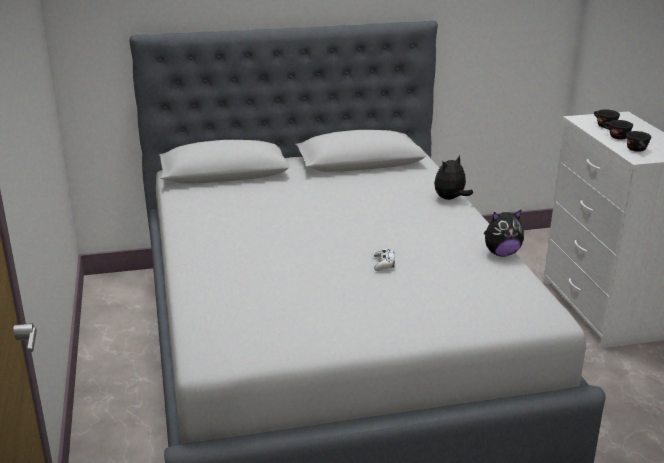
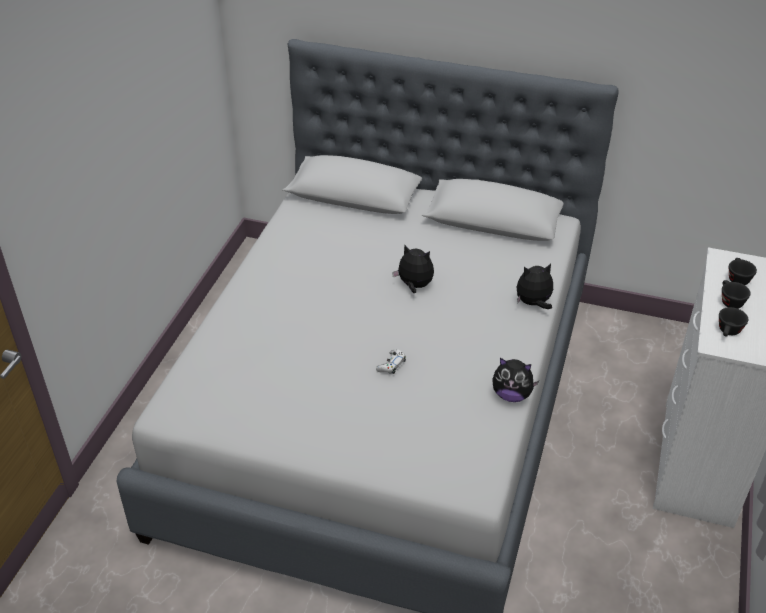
camera: 30 degrees right, 15 degrees up
(344, 213) = (414, 286): none -> plush toy

